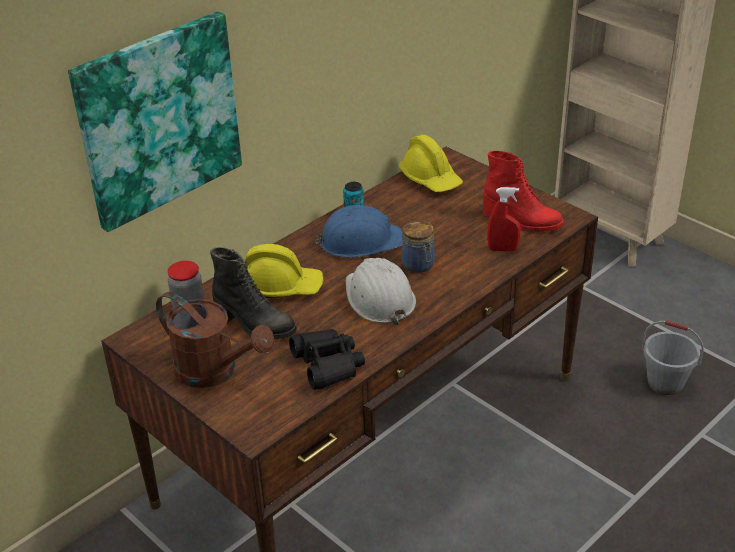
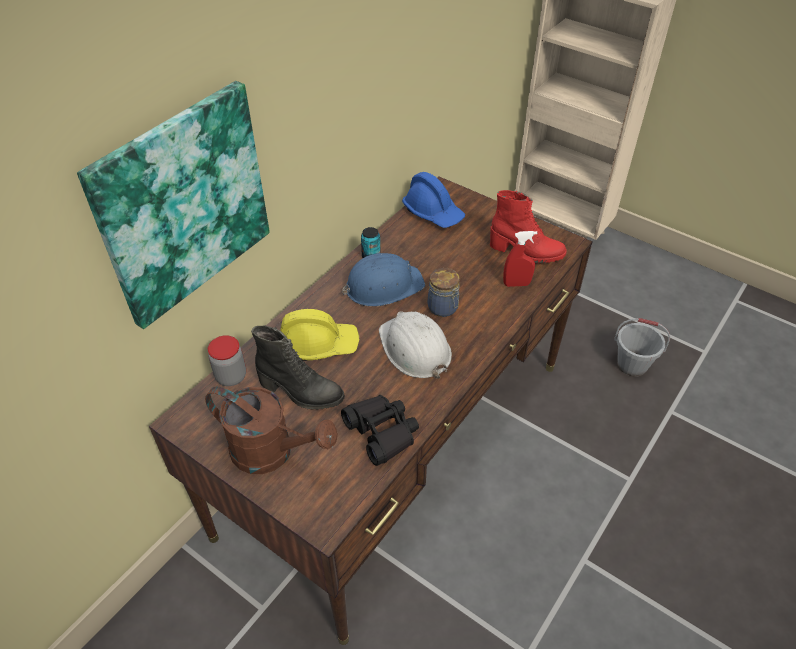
camera: 10 degrees left, 10 degrees up
(430, 179) = (433, 212): yellow hard hat -> blue hard hat

